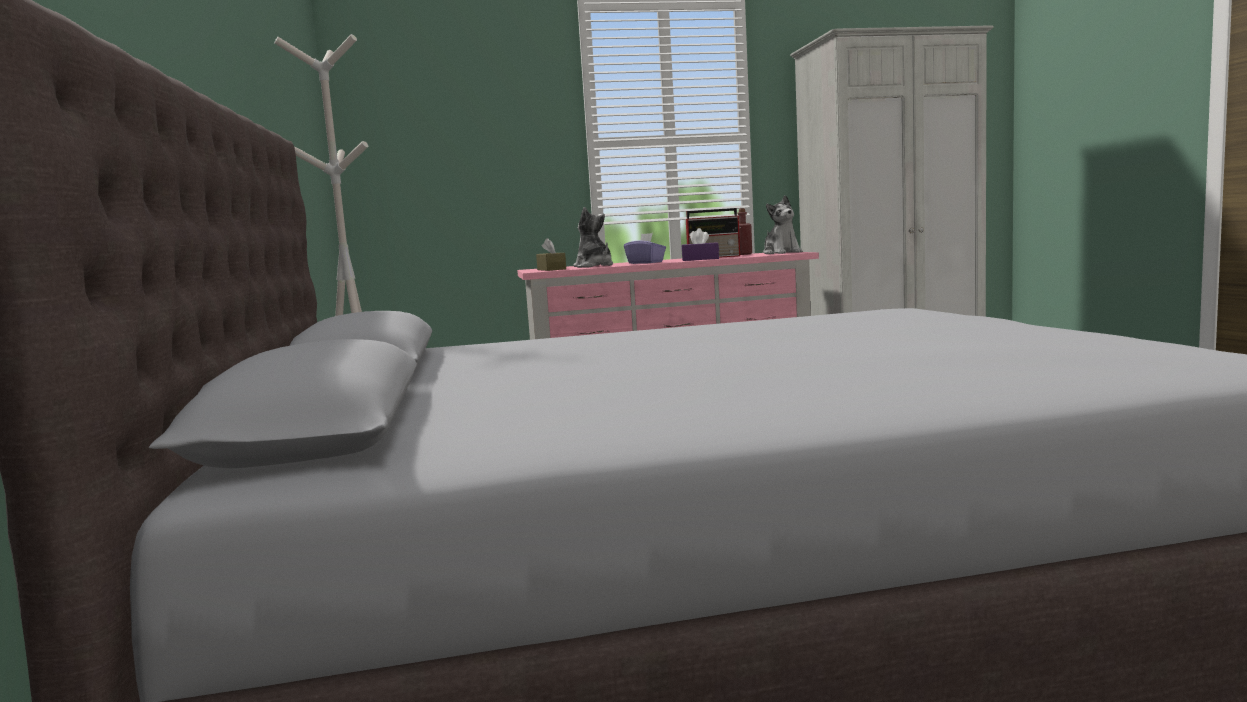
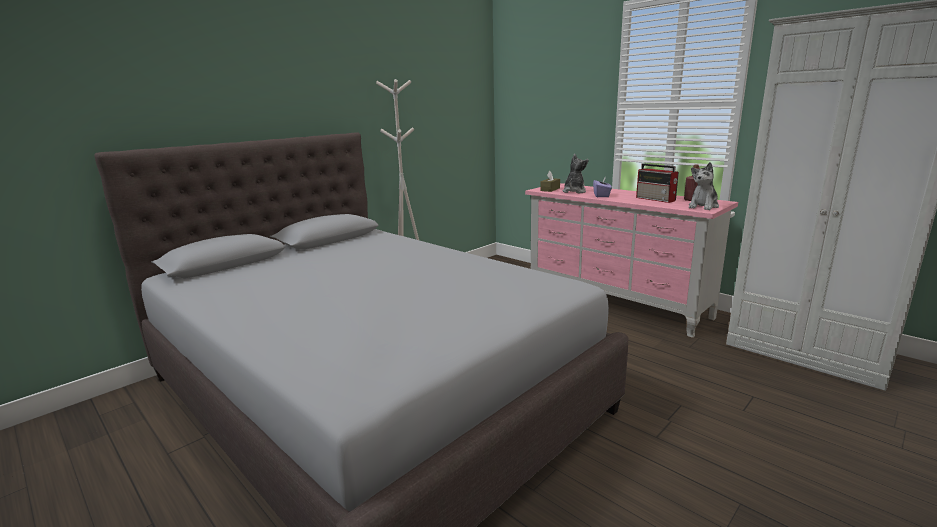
camera: 55 degrees right, 10 degrees up
(700, 259) = (632, 200): purple tissue box -> none

